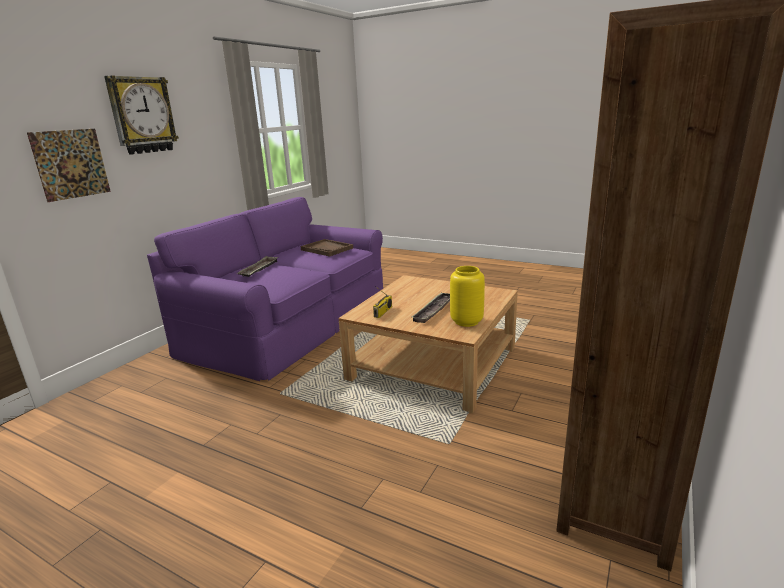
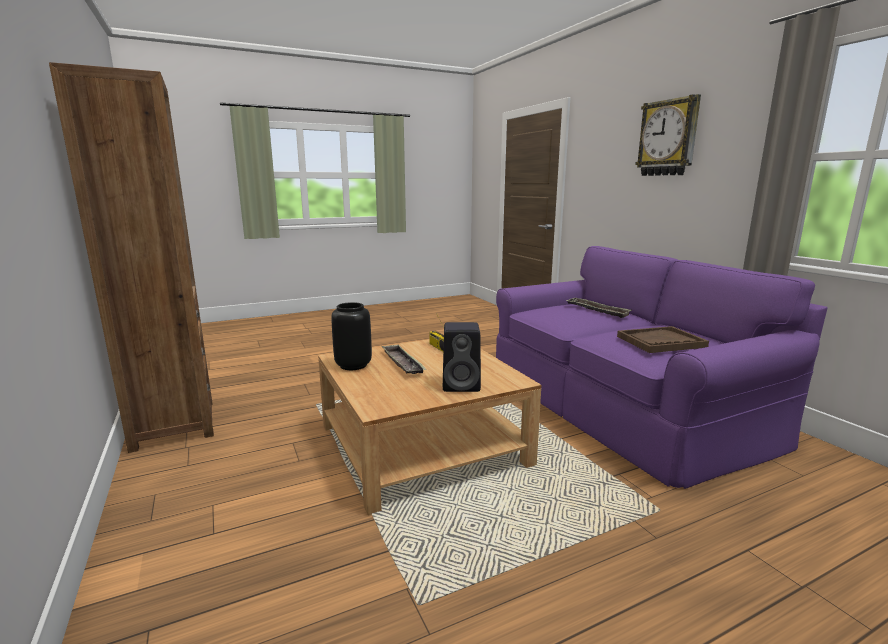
camera: 125 degrees right, 5 degrees down
(71, 164) = (606, 179): picture -> none
(436, 287) = (462, 385): none -> black speaker
(467, 322) = (352, 365): yellow vase -> black vase

